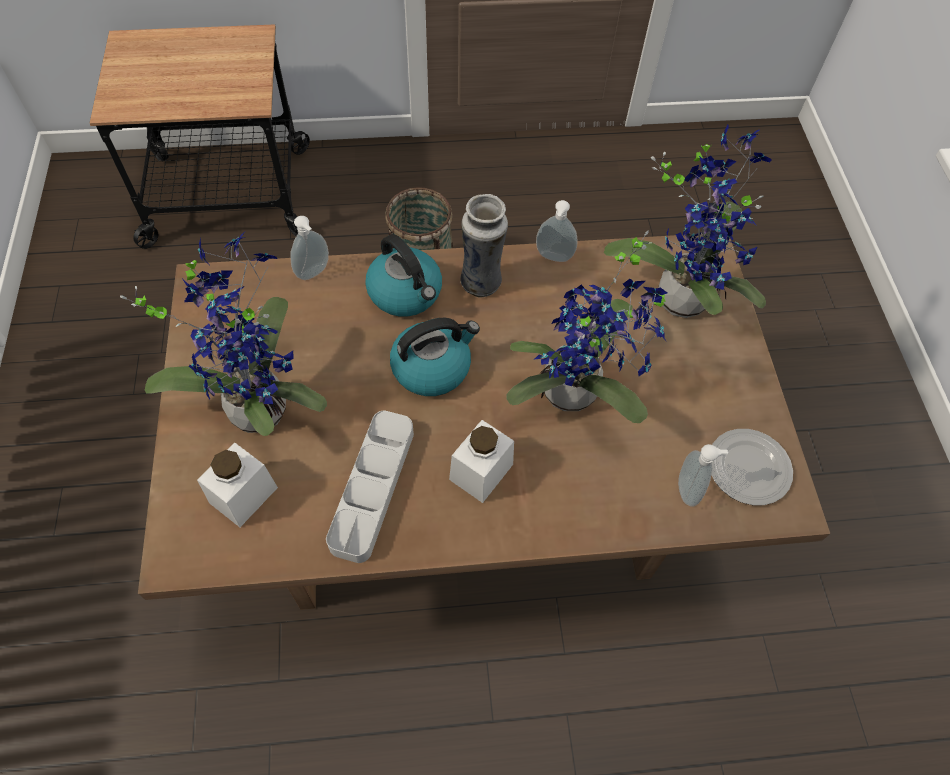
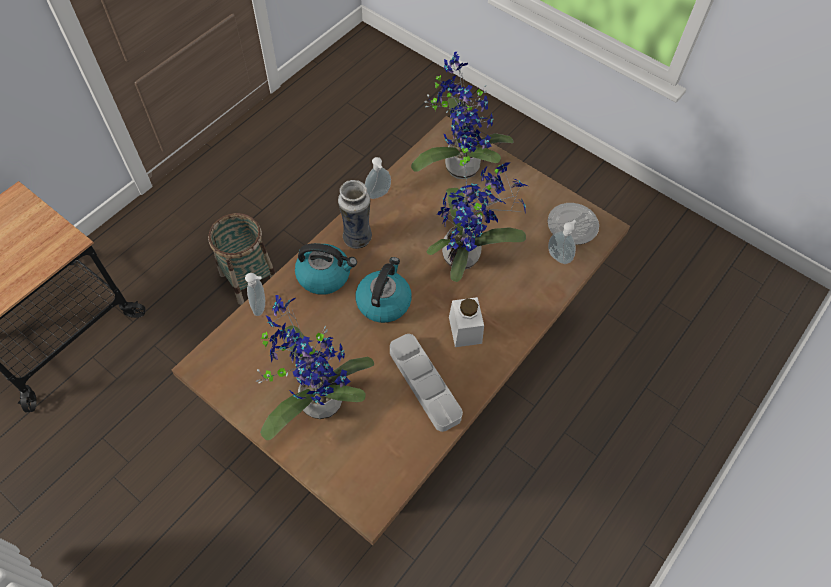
camera: 45 degrees left, 0 degrees up
(243, 495) = (366, 447): white jar -> none

